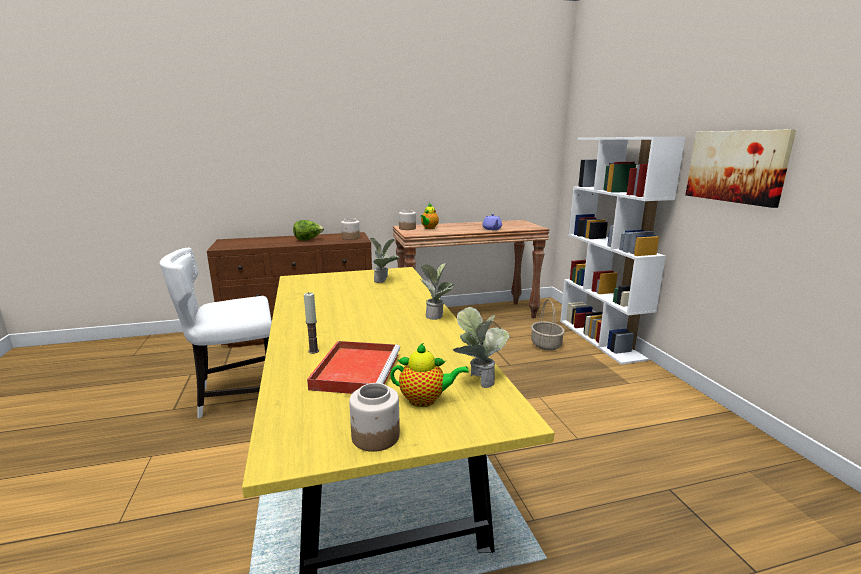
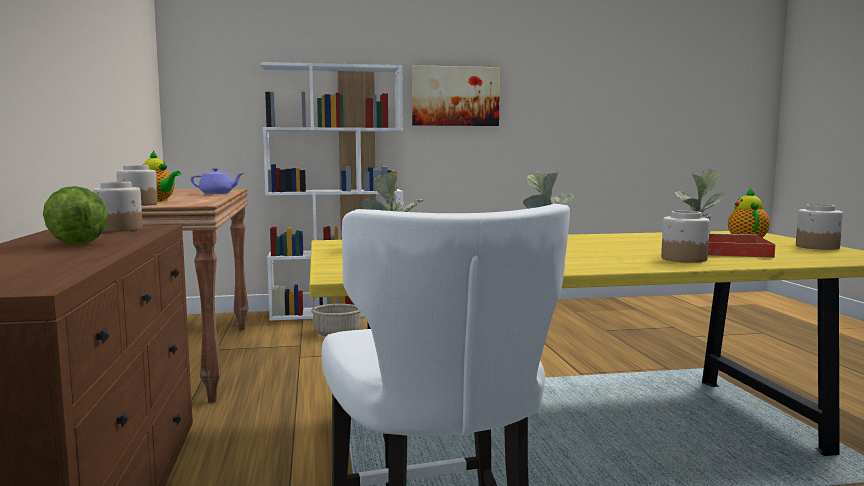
camera: 85 degrees left, 10 degrees down
(313, 351) = (683, 259): candle -> jar

